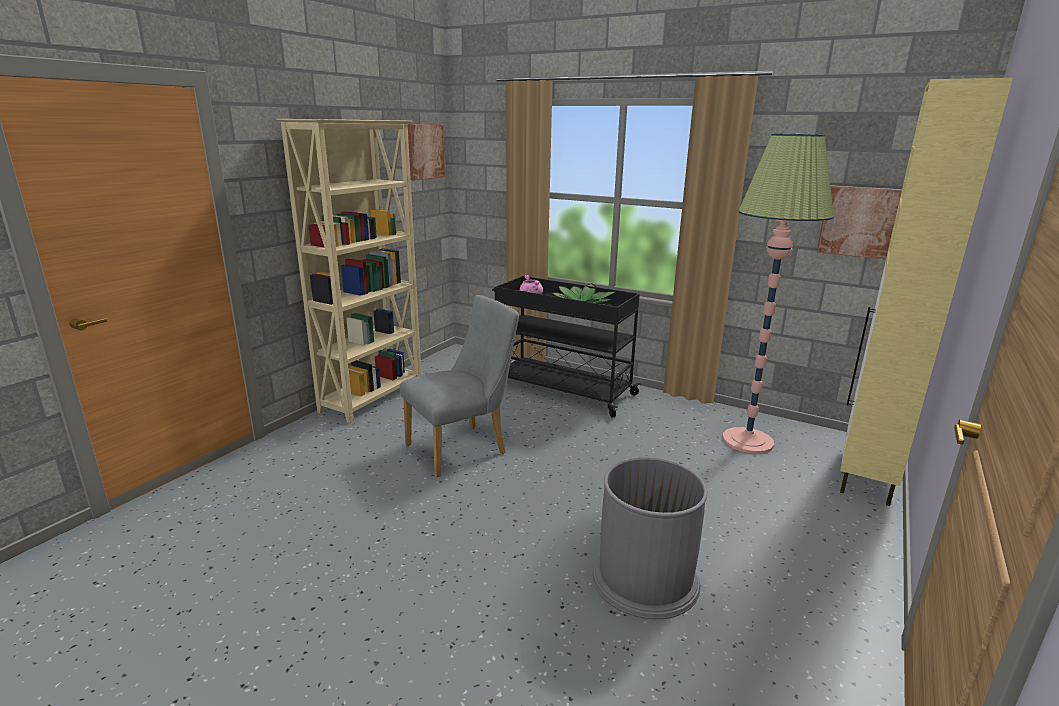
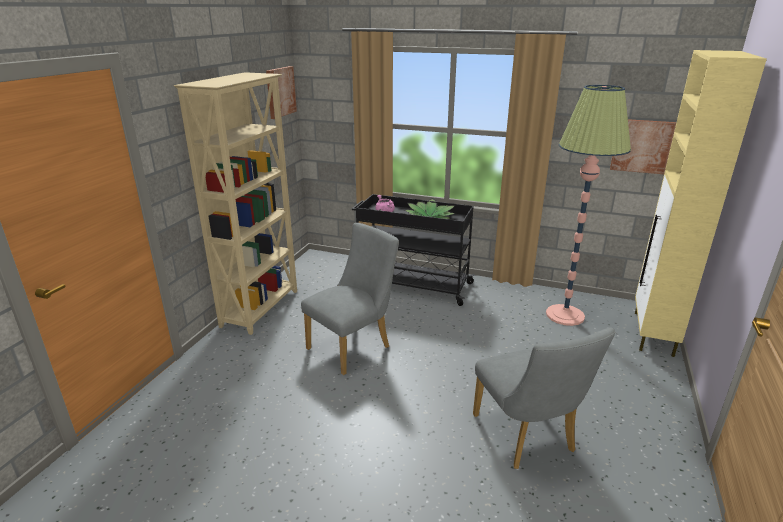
camera: 10 degrees left, 5 degrees up
(645, 578) = (527, 438): grey trash can -> grey chair

